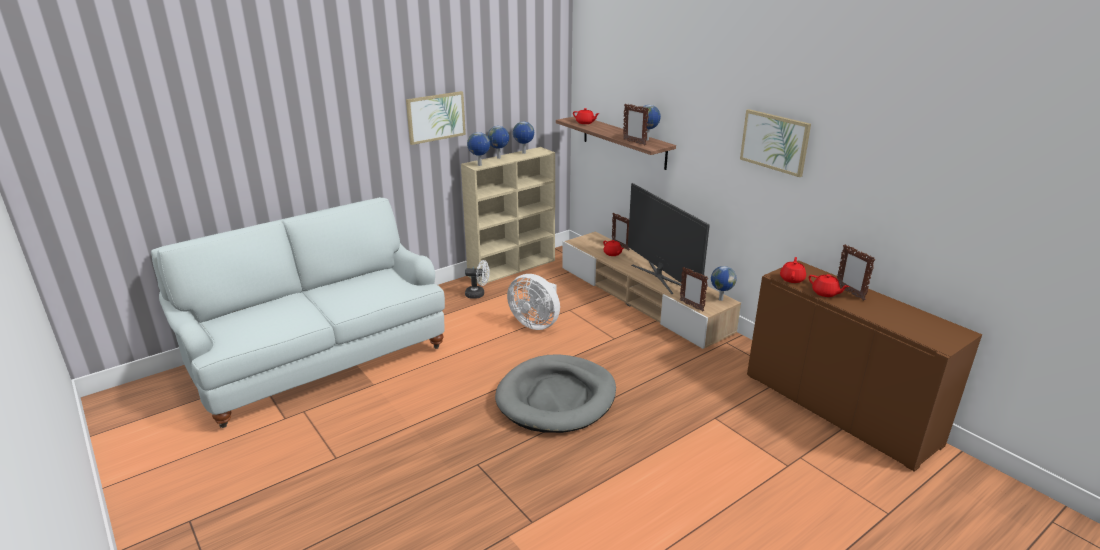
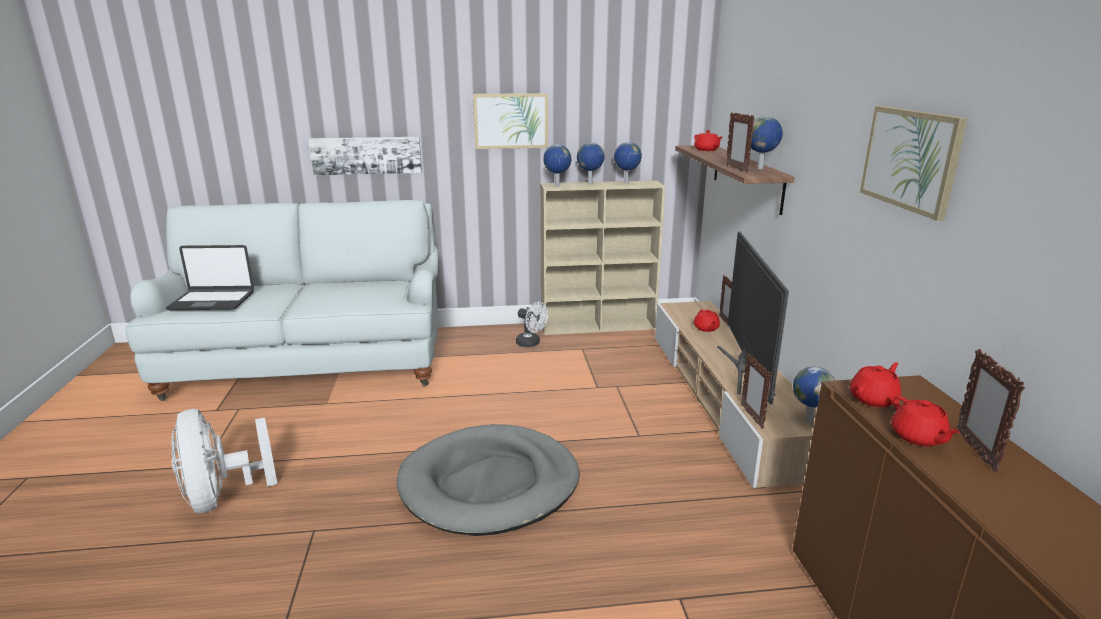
camera: 30 degrees right, 5 degrees down
(252, 326) = (212, 301): none -> laptop
(321, 165) = (366, 155): none -> picture
(536, 323) = (561, 390): white fan -> white fan (222, 496)

